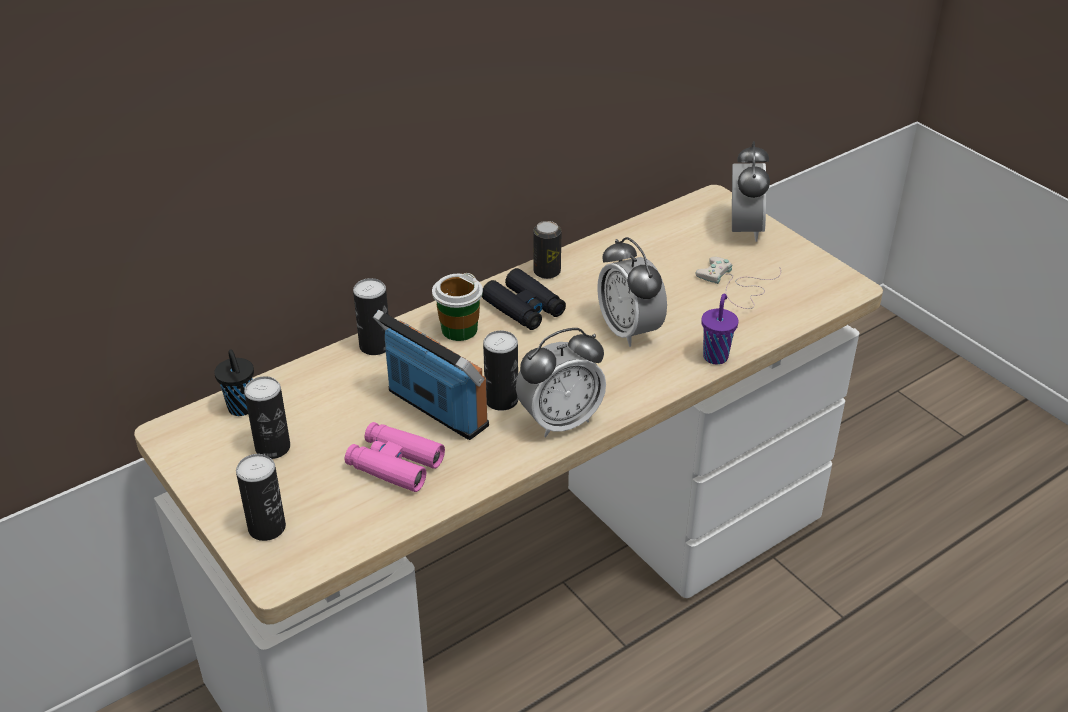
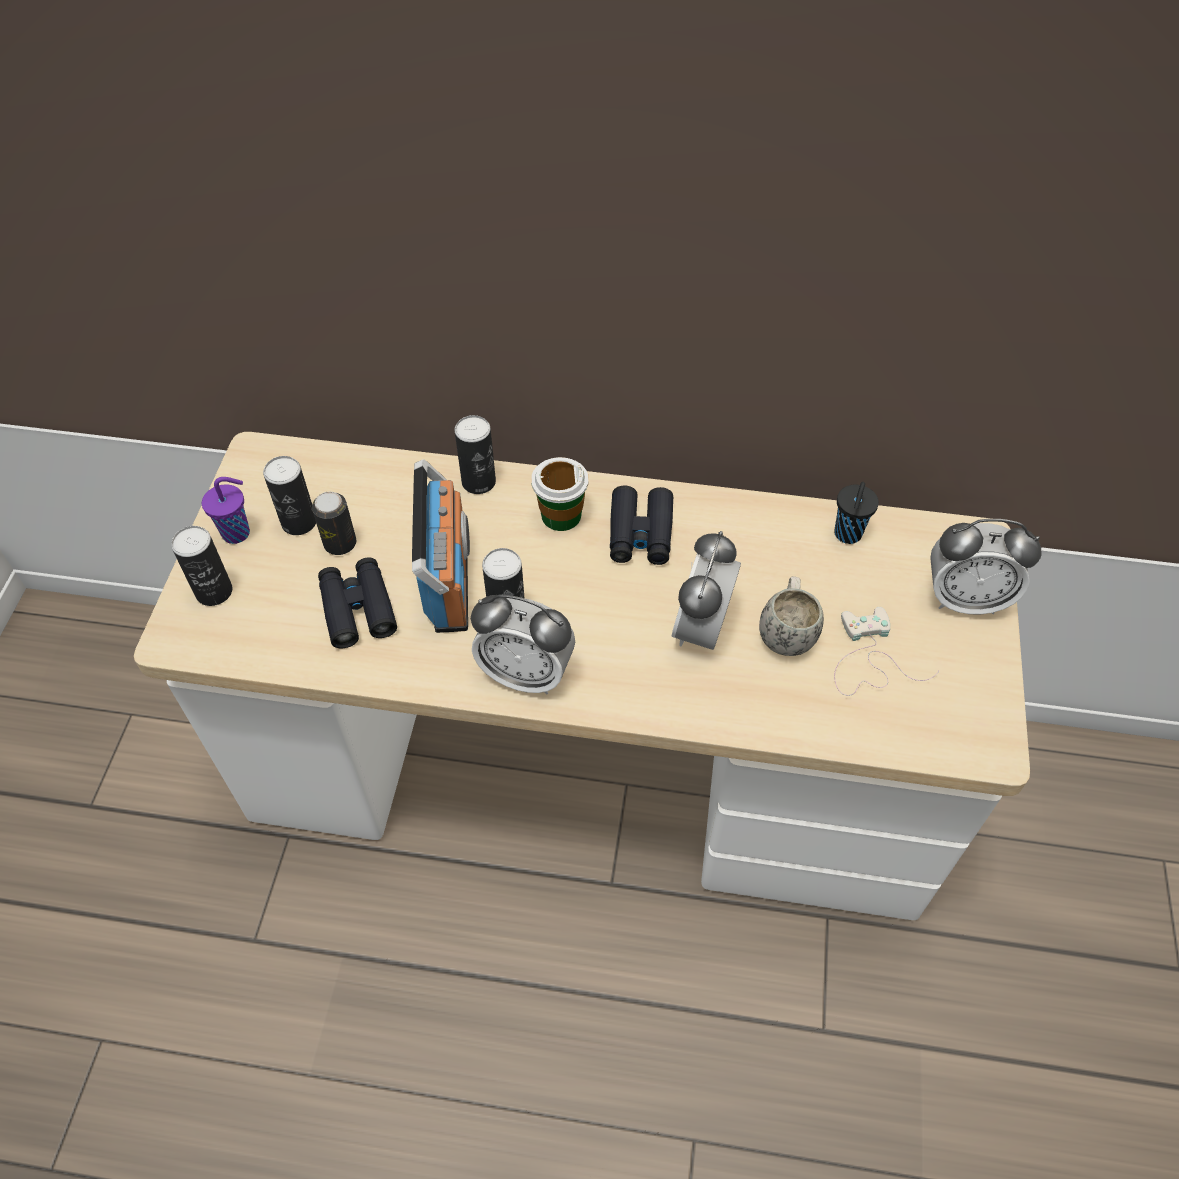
camera: 45 degrees right, 15 degrees up
(242, 409) = (320, 469): black cup -> black cup (847, 535)
(394, 464) = (358, 608): pink binoculars -> black binoculars
(547, 272) = (708, 509): can -> can (340, 543)
(677, 302) = (786, 632): none -> white mug
(716, 356) = (746, 719): purple cup -> purple cup (238, 533)
(744, 229) = (965, 598): alarm clock -> alarm clock turned 45 degrees clockwise

